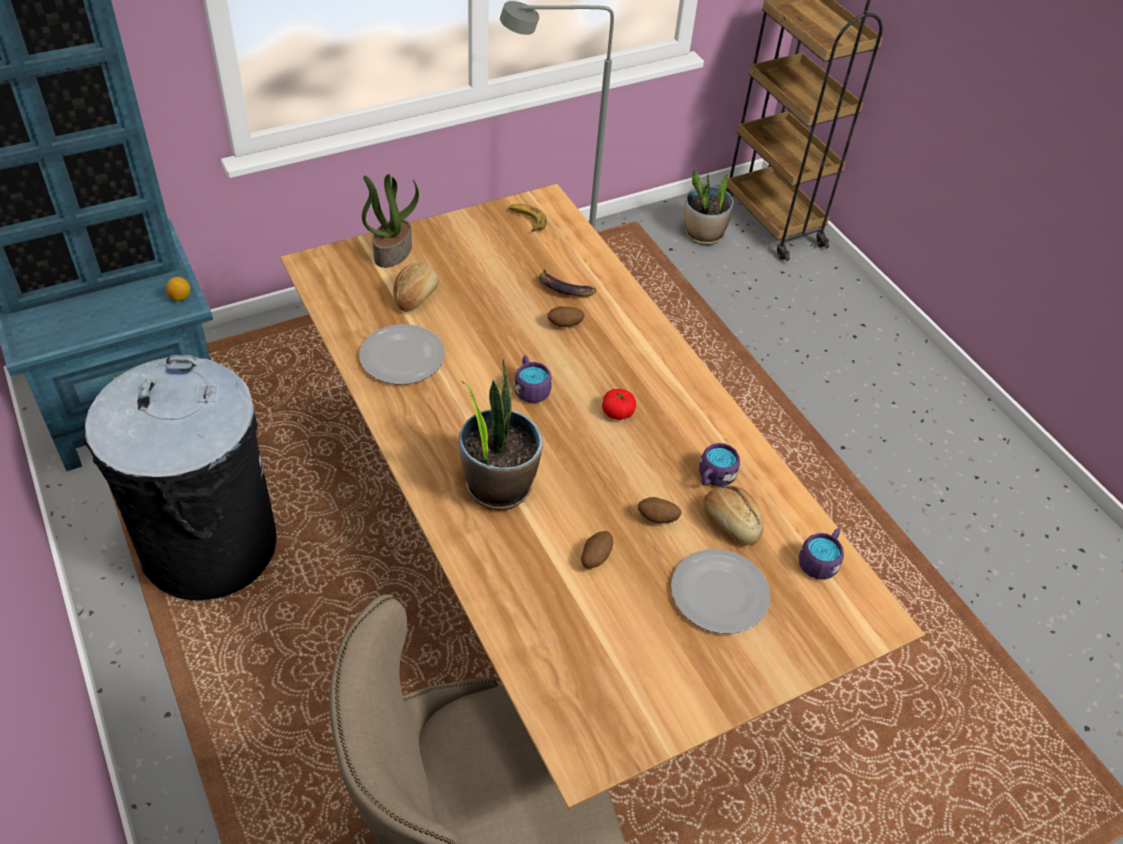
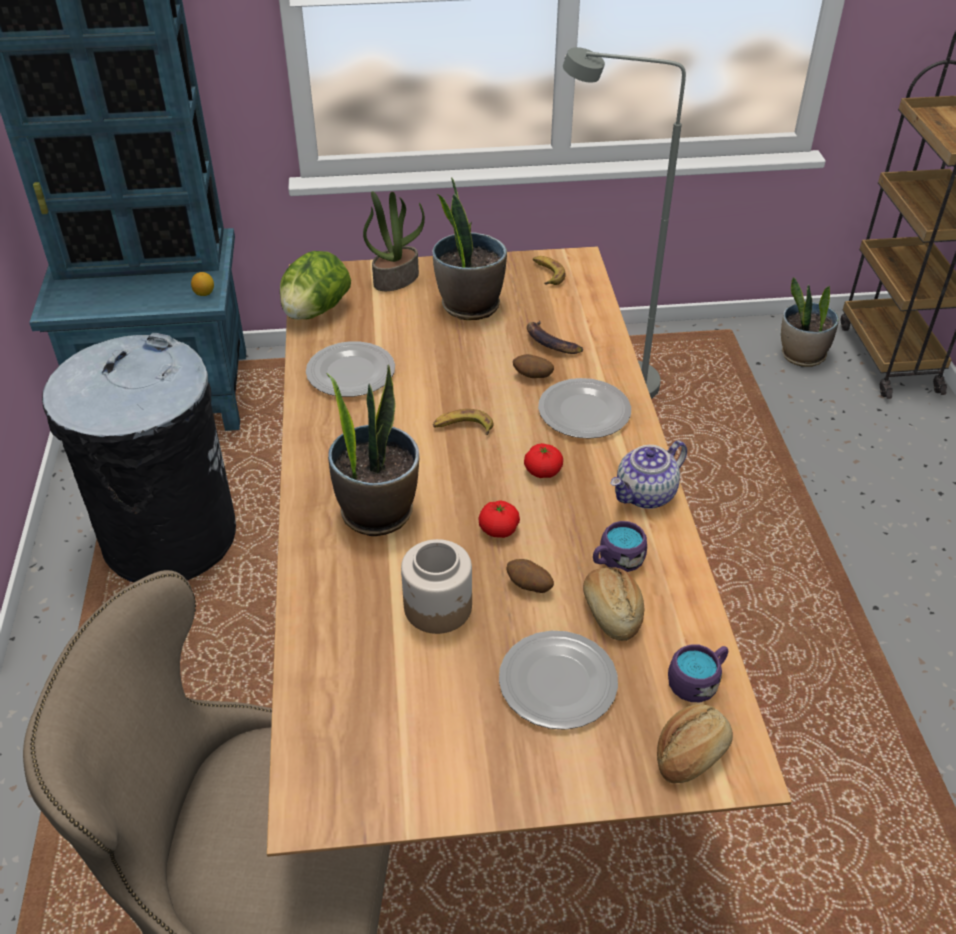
camera: 25 degrees right, 5 degrees down
(334, 301) = (315, 311): none -> lettuce
(415, 296) = (395, 321): bread -> bread (690, 753)
(474, 266) = (469, 305): none -> potted plant
(530, 388) = (463, 428): purple mug -> banana
(595, 557) = (439, 607): potato -> jar
(608, 474) = (498, 529): none -> tomato
(625, 348) = (585, 412): none -> plate
(709, 413) = (645, 495): none -> teapot

